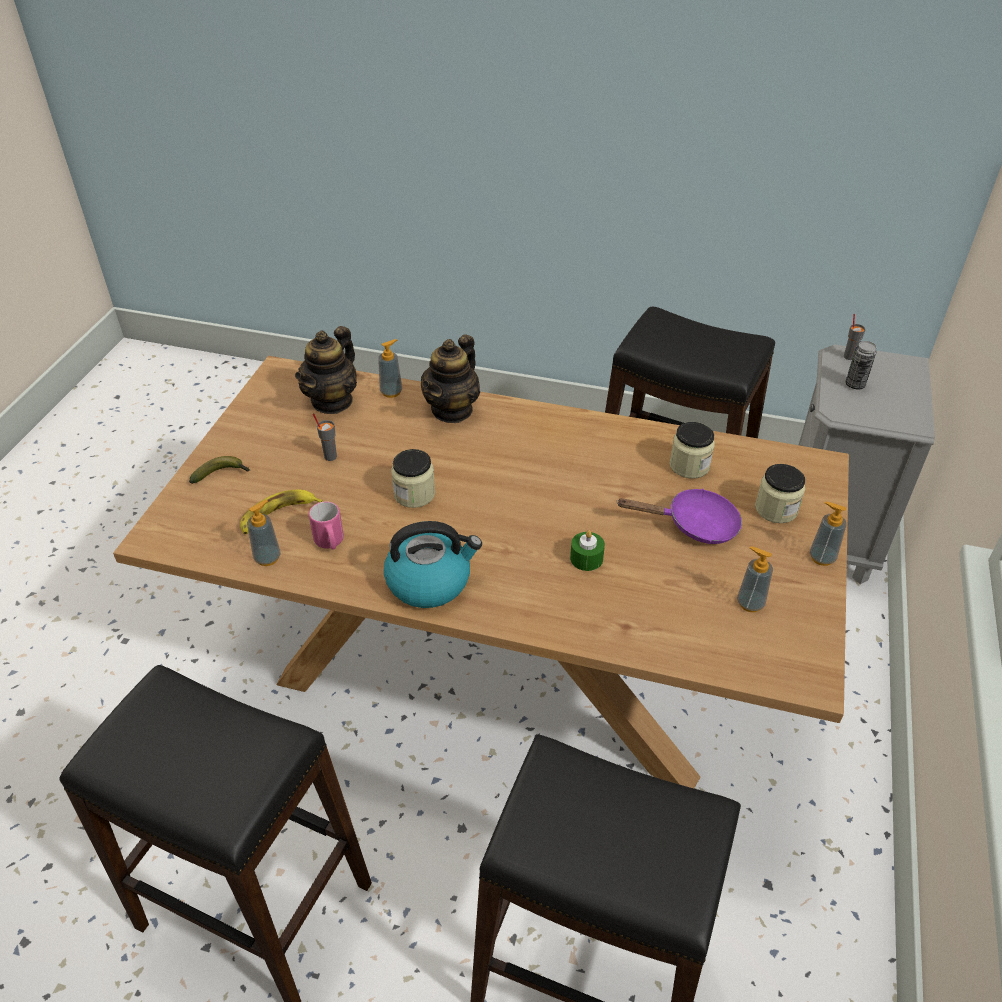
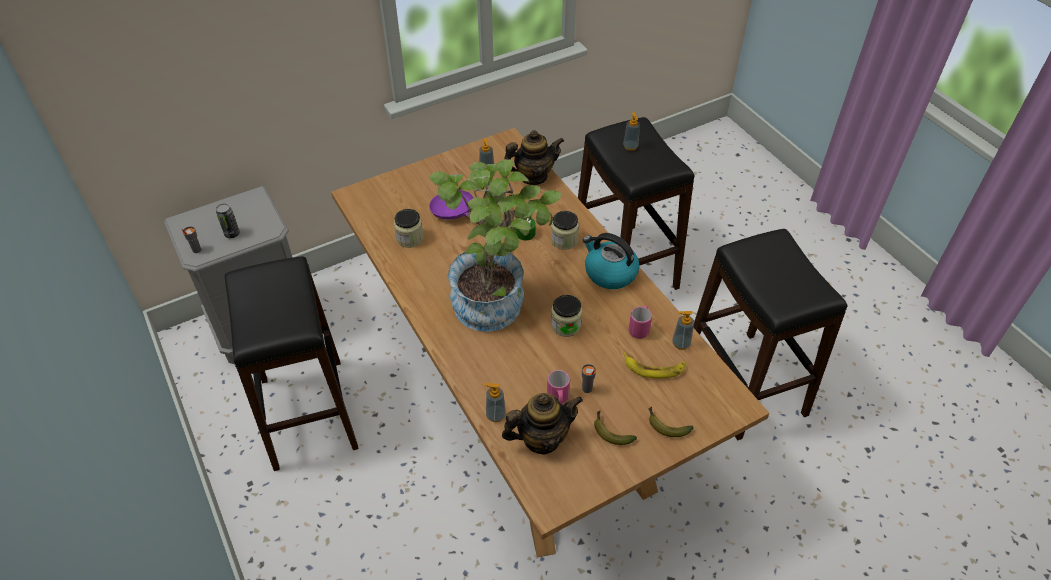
camera: 135 degrees left, 5 degrees up
(274, 440) = (610, 431): none -> banana
(349, 433) = (558, 399): none -> pink mug
(452, 410) = (476, 368): teapot -> teapot (533, 176)
(514, 471) = (497, 300): none -> potted plant
(776, 509) = (410, 193): jar -> jar (564, 240)
(822, 557) = (429, 166): soap dispenser -> soap dispenser (630, 147)

